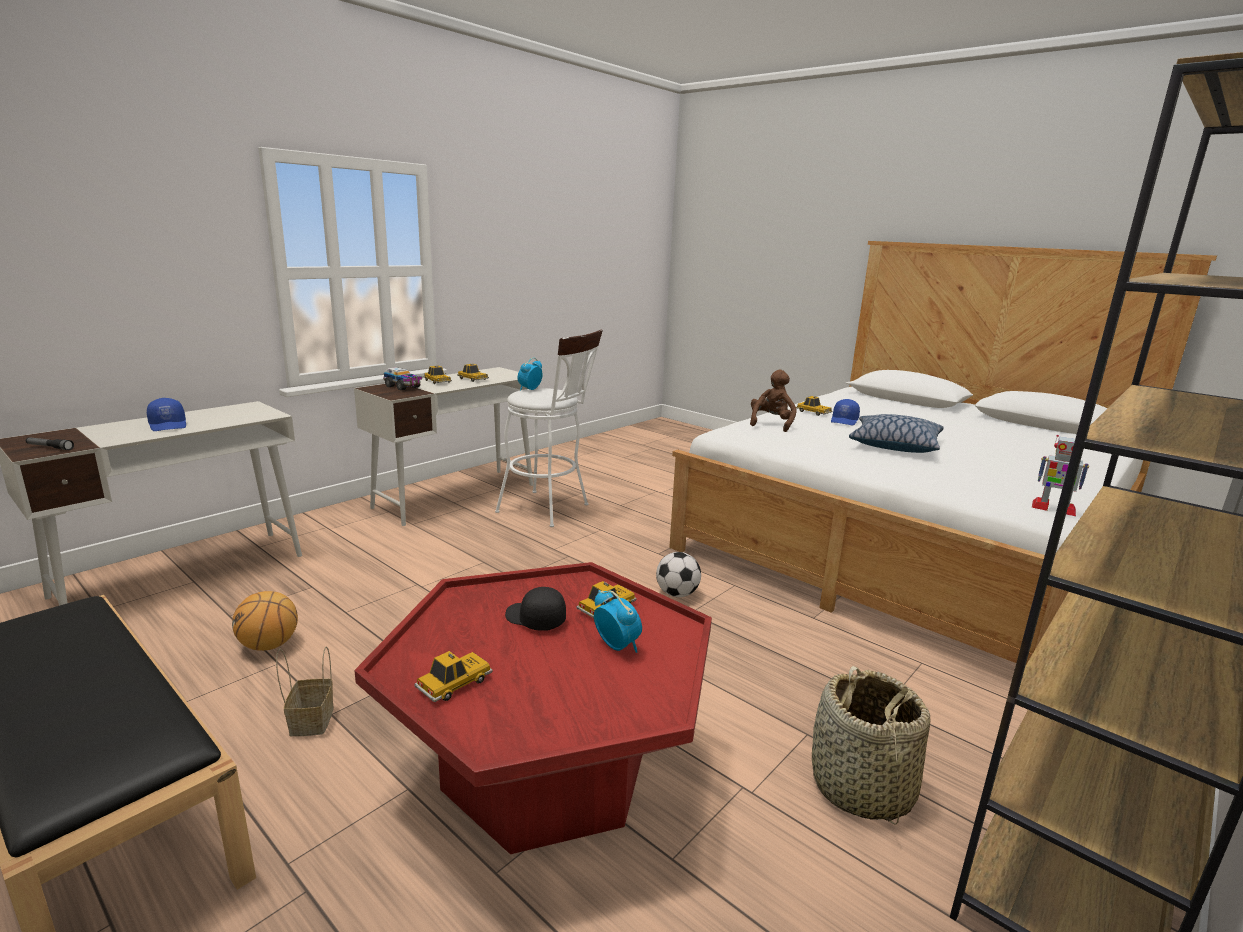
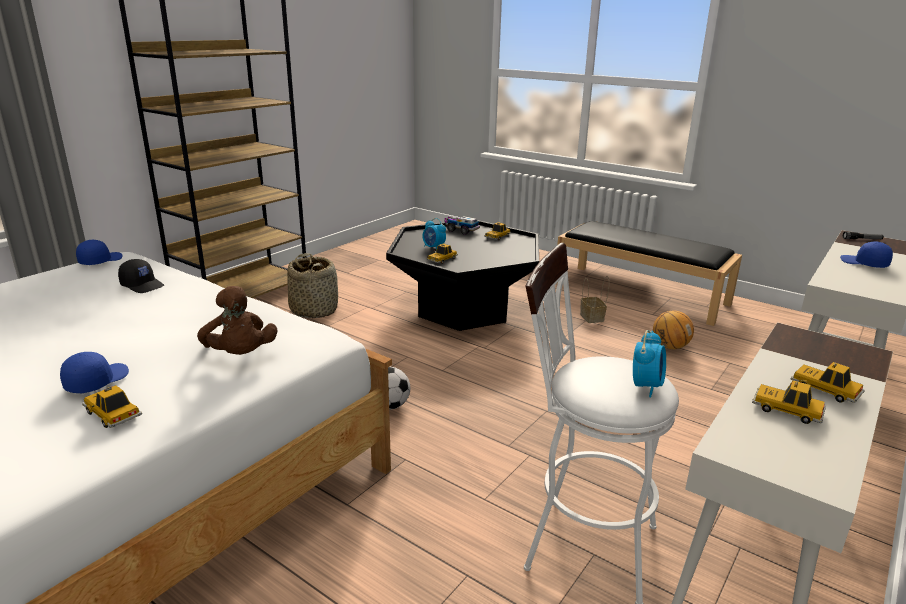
camera: 175 degrees right, 5 degrees up
(403, 387) = (835, 361): toy truck -> toy truck (461, 230)
(534, 619) = (477, 254): black cap -> black cap (143, 285)
(546, 769) = (464, 309): red coffee table -> black coffee table
(771, 424) = (240, 355): brown plush toy -> brown plush toy turned 45 degrees counterclockwise
(894, 445) = (105, 331): pillow -> none
(1053, 508) = (100, 260): toy robot -> blue cap

